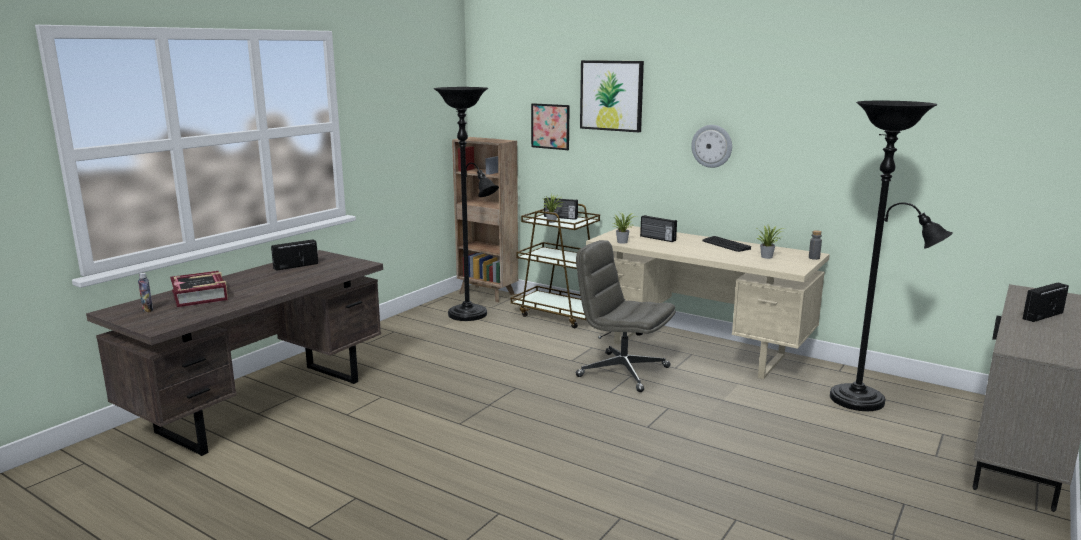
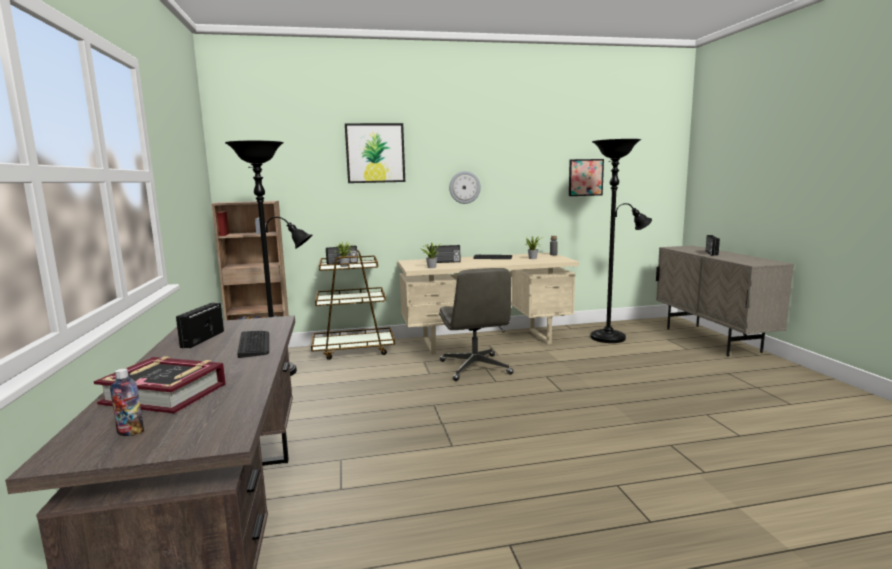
camera: 45 degrees left, 5 degrees down
(304, 279) = (254, 344): none -> keyboard
(550, 126) = (314, 184): picture -> picture (585, 177)
(622, 372) = (475, 368): grey office chair -> grey office chair turned 90 degrees counterclockwise

